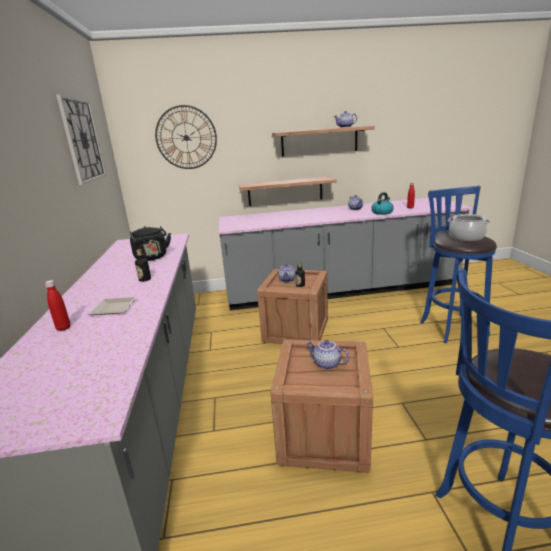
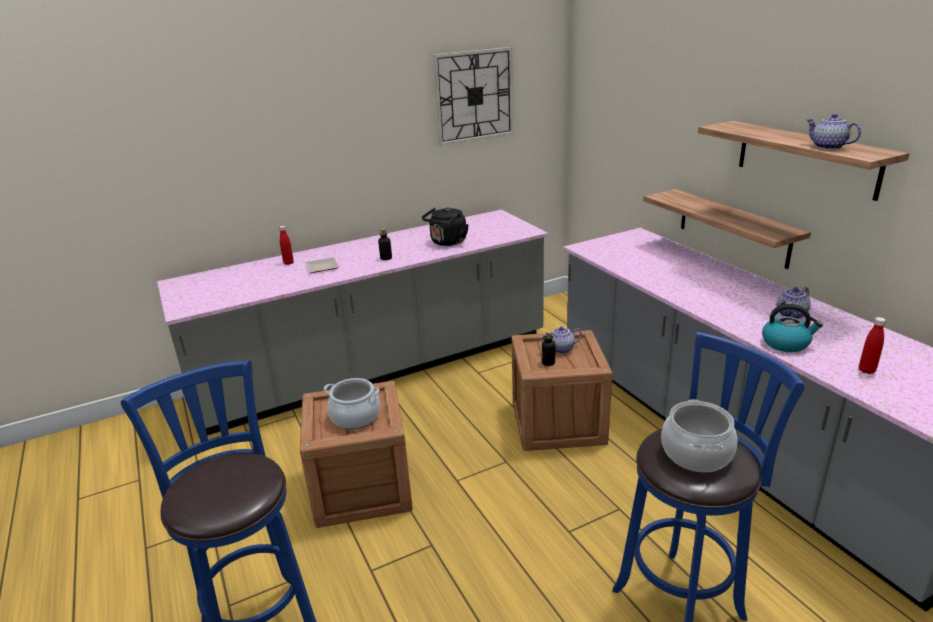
camera: 70 degrees right, 5 degrees up
(186, 137) = (632, 100): wall clock -> none
(326, 364) = (355, 417): teapot -> cooking pot

